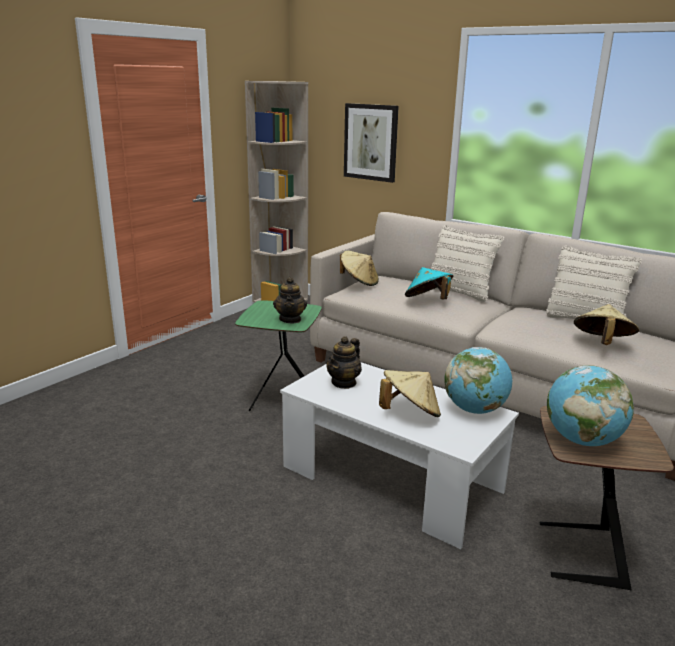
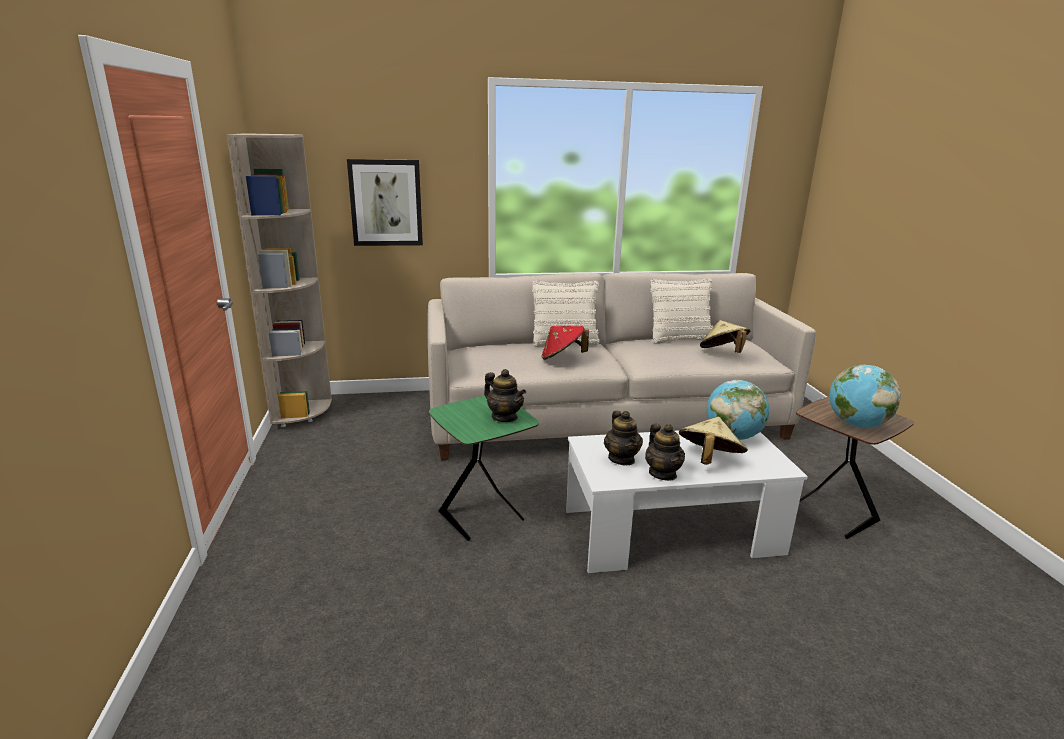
camera: 45 degrees left, 0 degrees up
(351, 403) = (663, 473): none -> teapot
(359, 282) = (466, 359): beige hat -> none
(428, 301) = (562, 358): turquoise hat -> red hat

